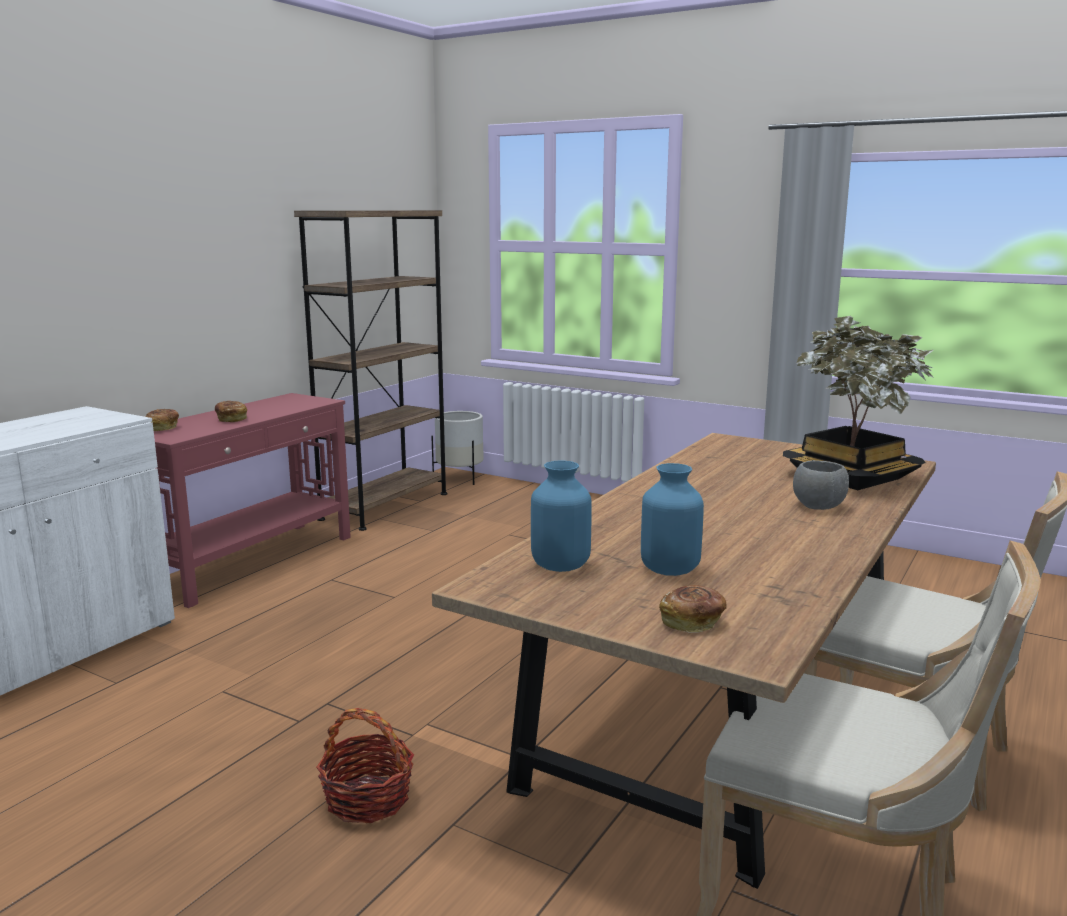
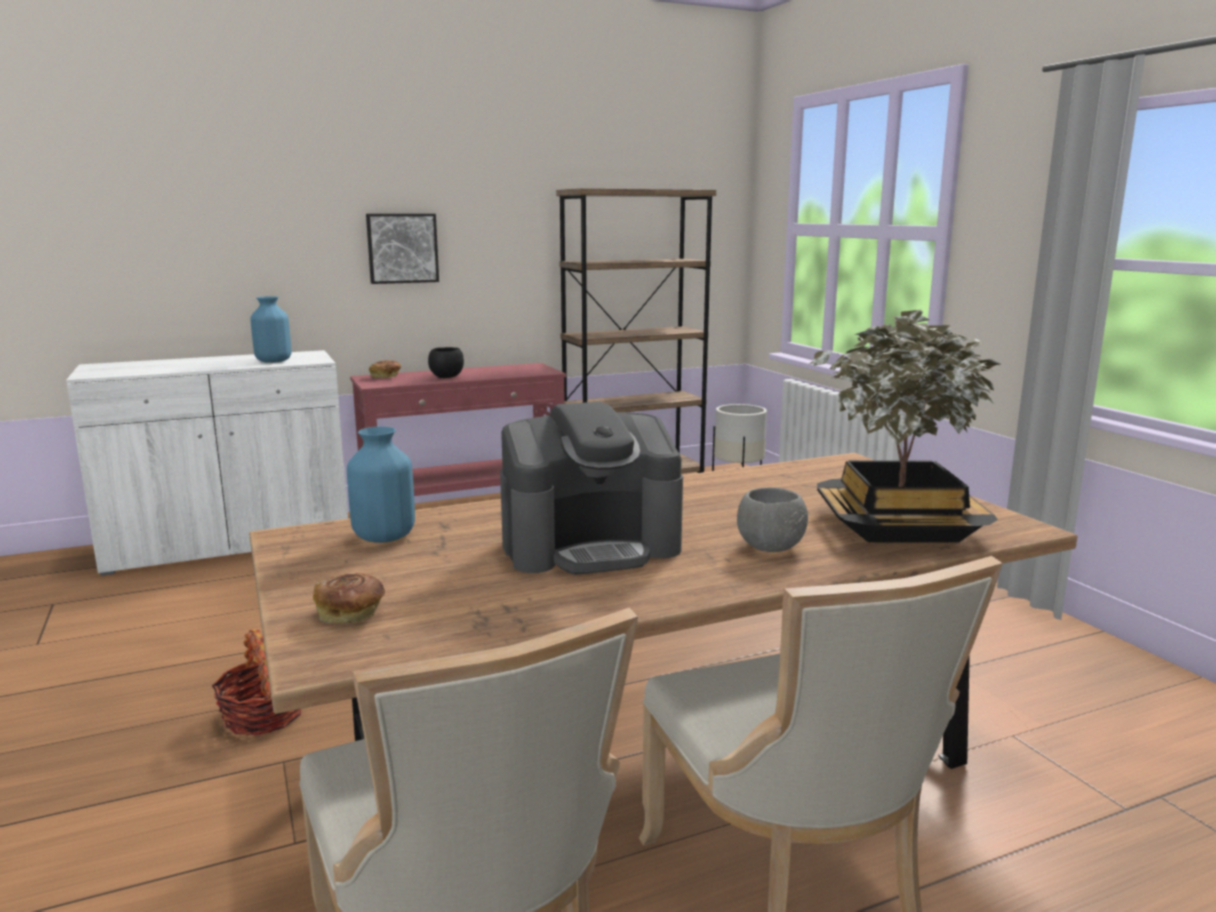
camera: 35 degrees right, 0 degrees up
(155, 279) = (402, 248): none -> picture
(231, 419) = (446, 376): bread -> black bowl
(669, 570) = (457, 565): blue vase -> blue vase (273, 361)
(718, 533) = (591, 546): none -> coffee machine

